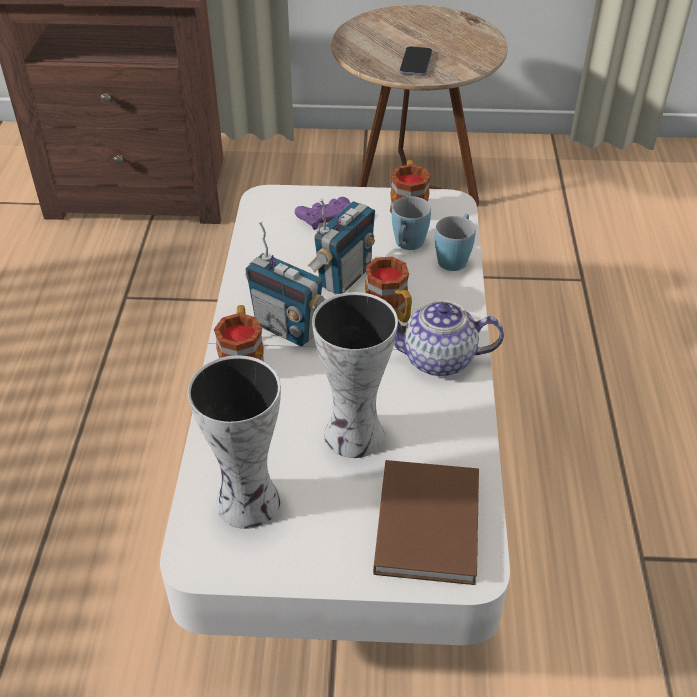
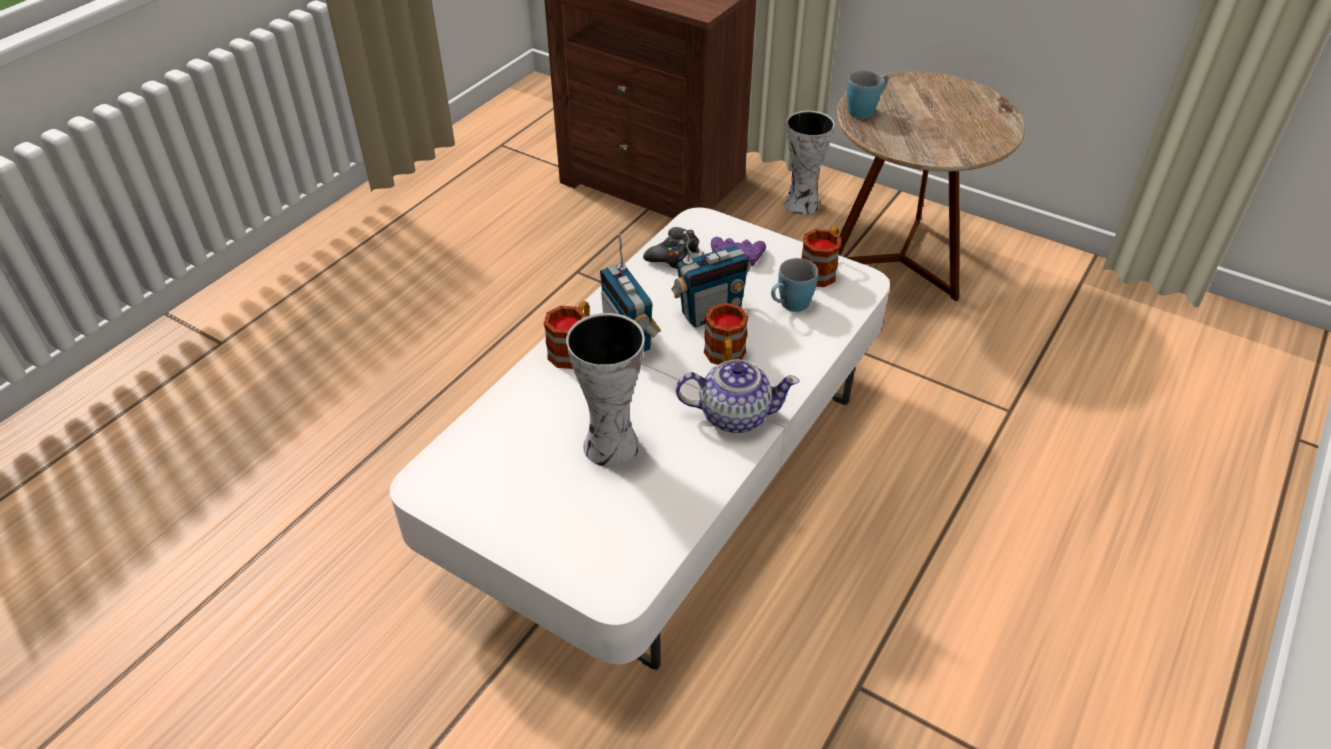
camera: 30 degrees right, 0 degrees up
(248, 504) = (488, 463): vase -> vase (801, 205)
(267, 237) = (673, 254): none -> black game controller
(416, 63) = (907, 136): phone -> none
(430, 521) = (614, 540): brown book -> none
(439, 359) = (734, 415): teapot -> teapot turned 150 degrees clockwise
(454, 257) = (824, 331): blue mug -> blue mug (865, 110)

